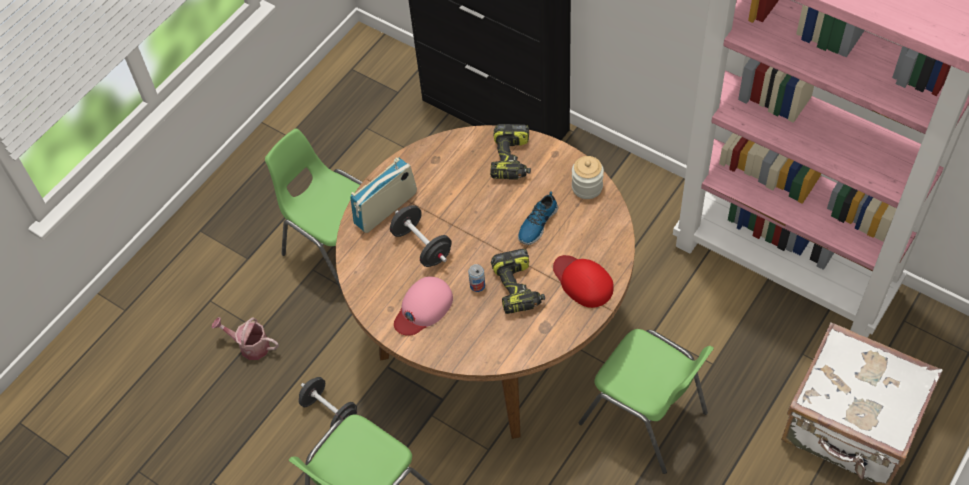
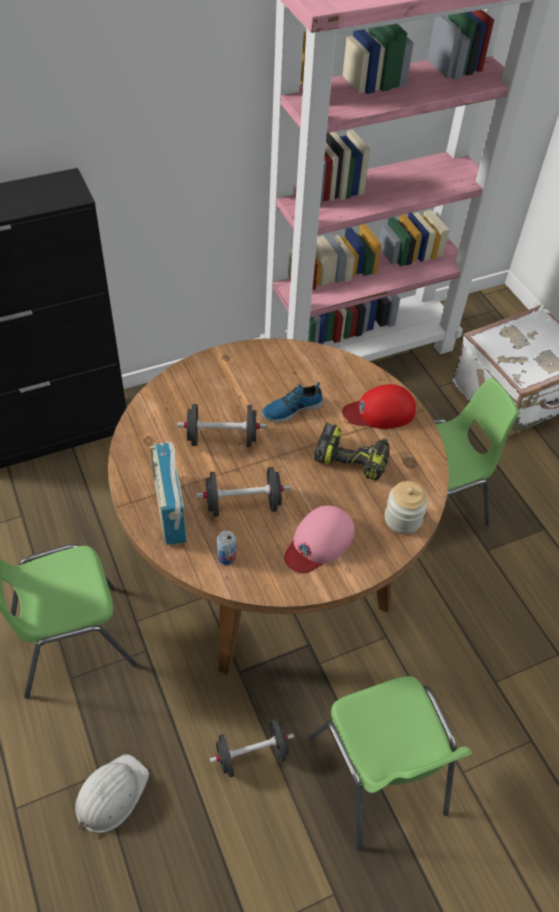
camera: 65 degrees left, 5 degrees down
(250, 346) = (110, 794): watering can -> white hard hat
(423, 308) = (319, 542): pink cap -> pink cap turned 60 degrees clockwise
(471, 199) = (222, 439): none -> black dumbbell
(477, 285) = (325, 486): can -> can (226, 557)
(512, 160) = (204, 388): power drill -> none
(537, 223) = (291, 408): shoe -> shoe turned 90 degrees clockwise
(587, 187) = (282, 357): jar -> jar (402, 519)

